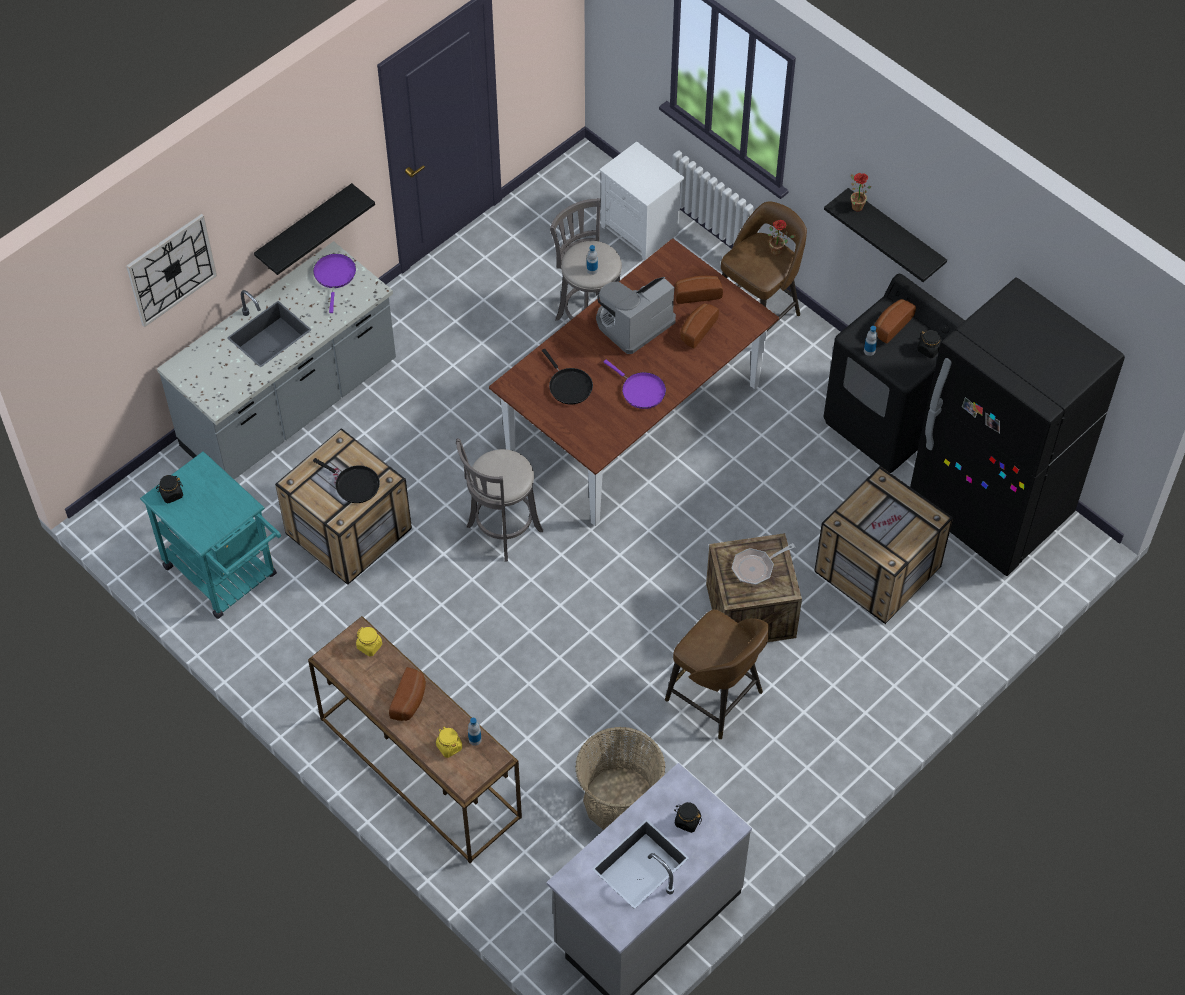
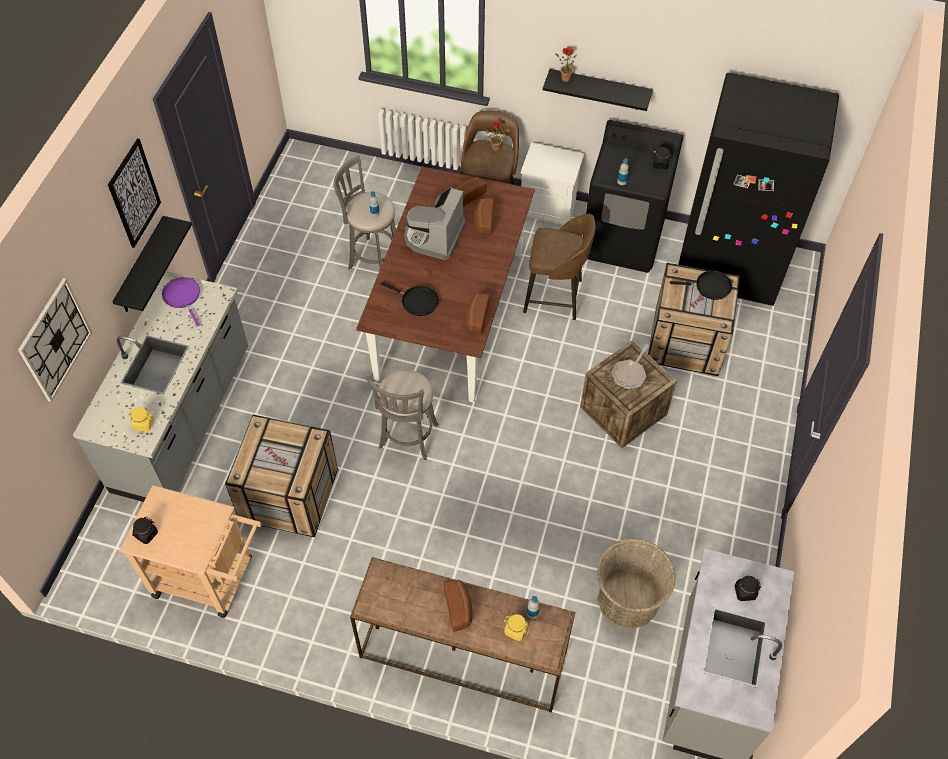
camera: 30 degrees left, 0 degrees up
(226, 576) = (211, 579): turquoise cart -> beige cart
(319, 153) = (134, 193): none -> picture
(354, 485) = (291, 454): black frying pan -> black frying pan (710, 287)
(369, 646) = (396, 579): yellow jar -> yellow jar (144, 424)
(640, 390) = (473, 281): purple frying pan -> none
(641, 231) = (370, 183): white nightstand -> white nightstand (549, 211)
(716, 698) = (643, 485): brown stool -> brown stool (555, 296)
(891, 325) = (623, 158): bread -> bread (476, 318)

